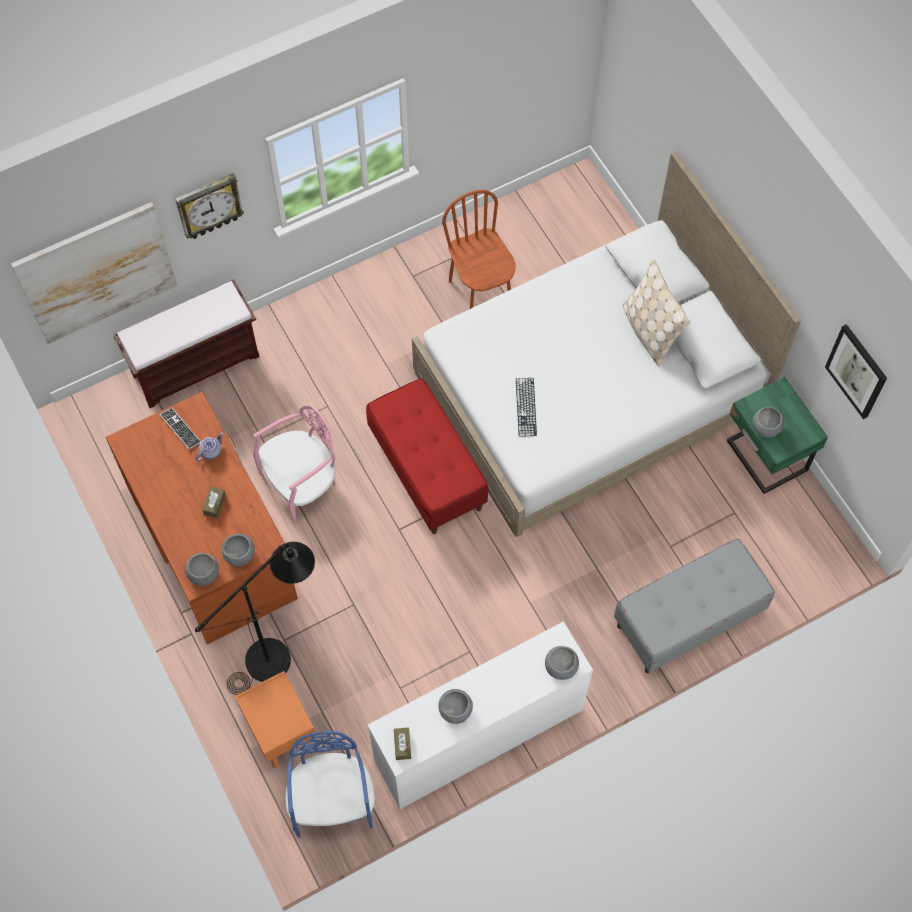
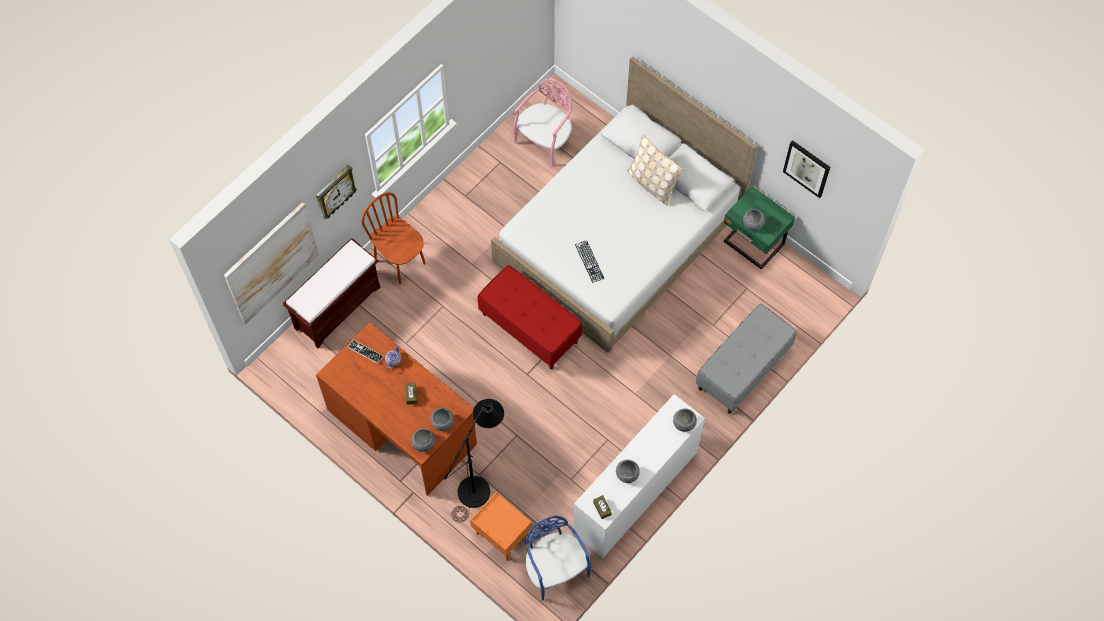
camera: 20 degrees left, 0 degrees up
(301, 483) = (447, 365): pink chair -> pink chair (545, 140)
(480, 292) = (517, 192): brown chair -> brown chair (400, 262)

